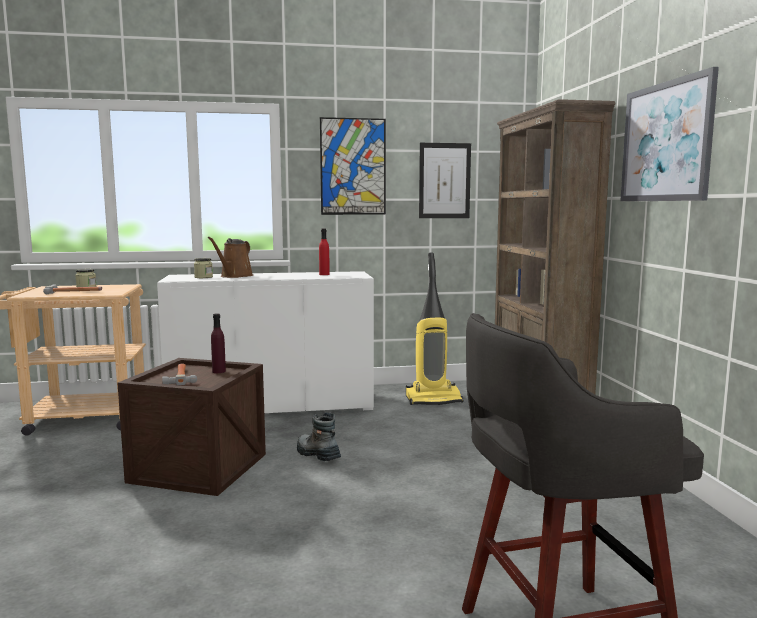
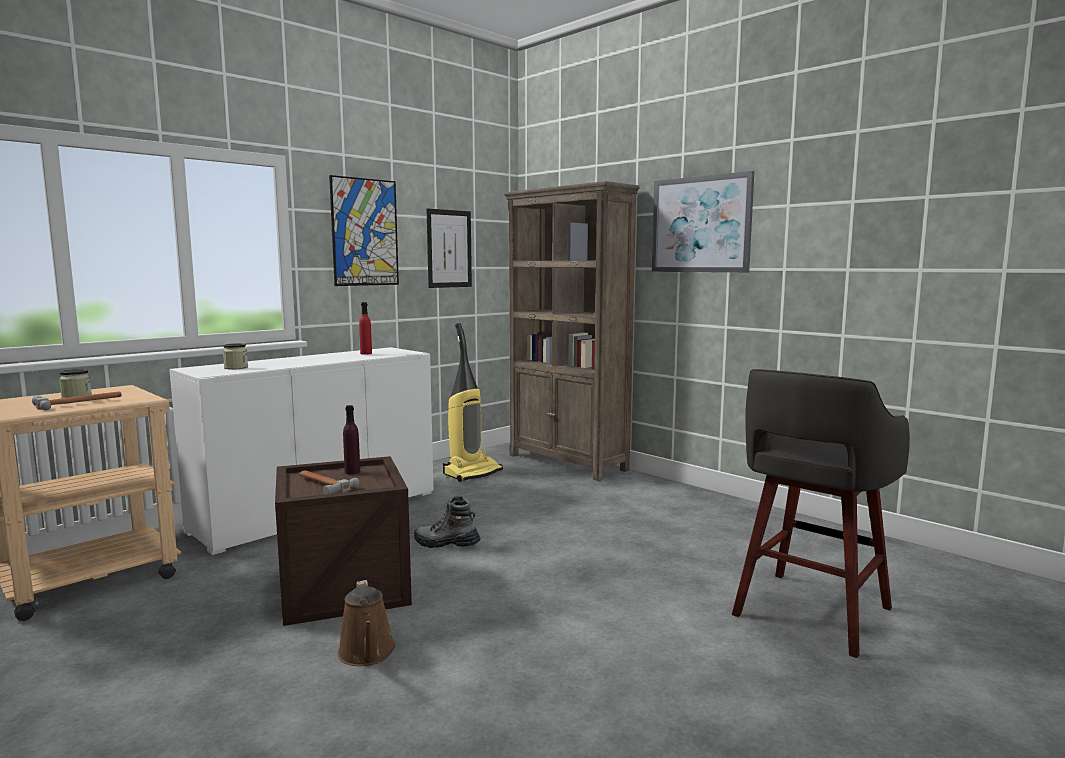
camera: 35 degrees left, 0 degrees up
(234, 276) = (271, 363): brown watering can -> brown watering can (367, 654)

